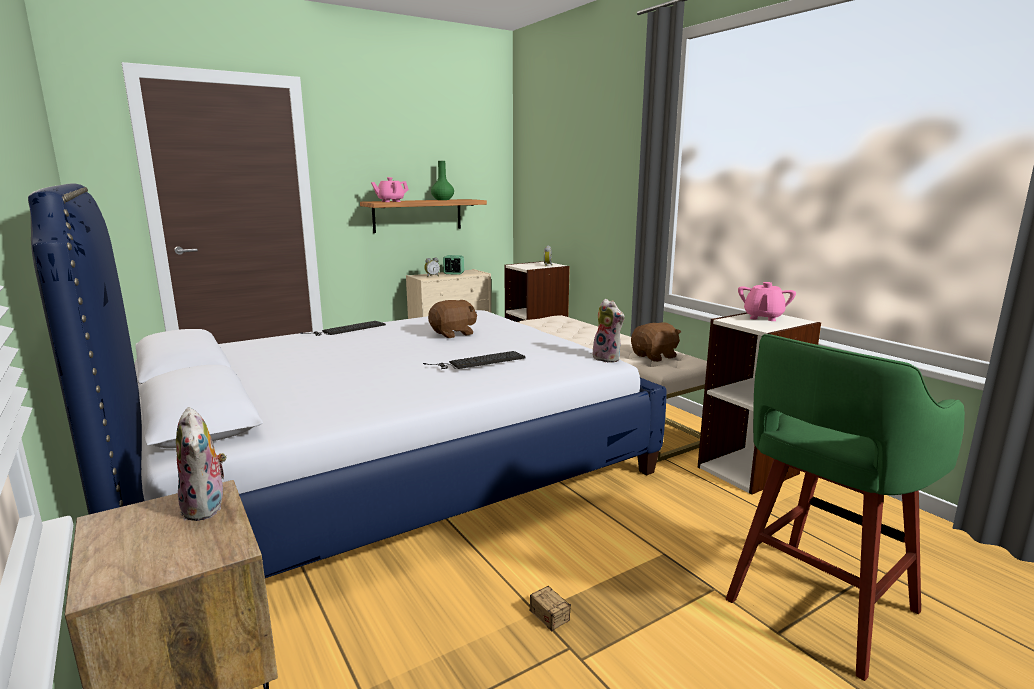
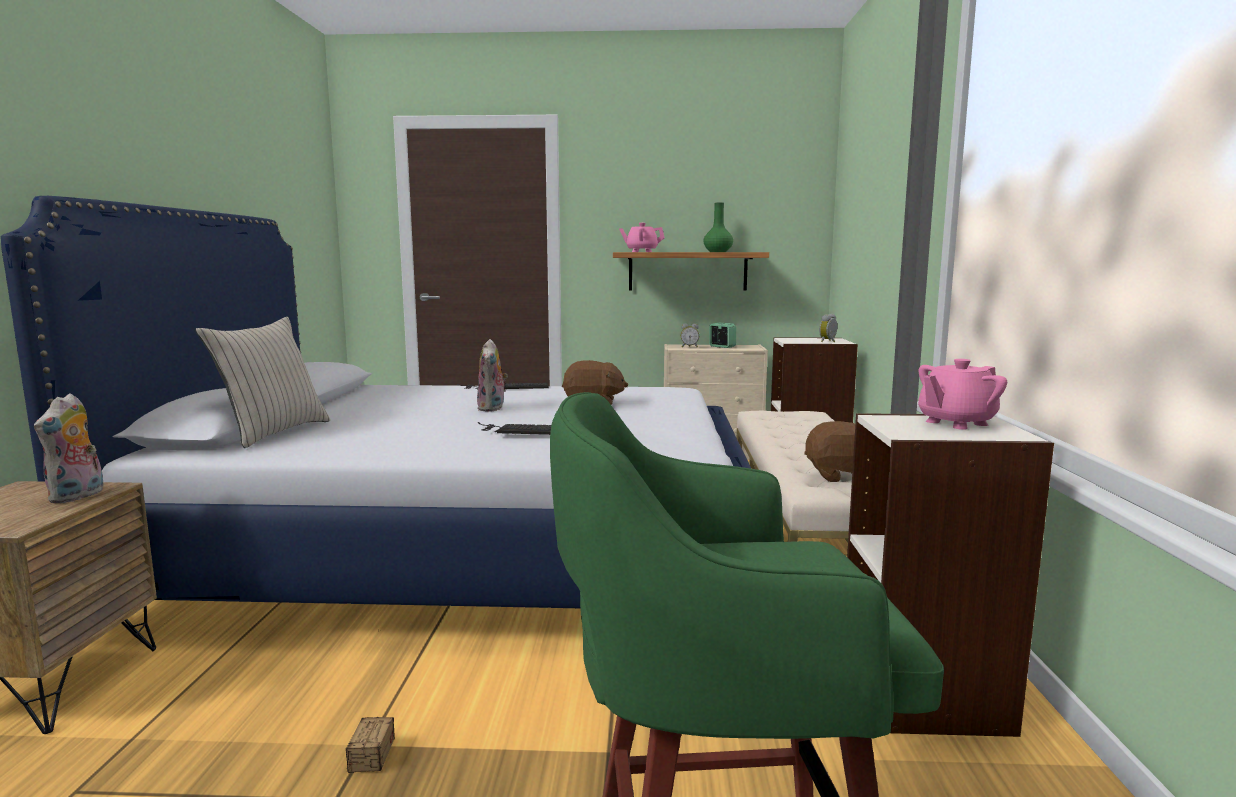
camera: 35 degrees right, 5 degrees down
(259, 407) = (273, 433): none -> beige pillow
(608, 358) = (704, 455): plush toy -> plush toy (493, 408)

